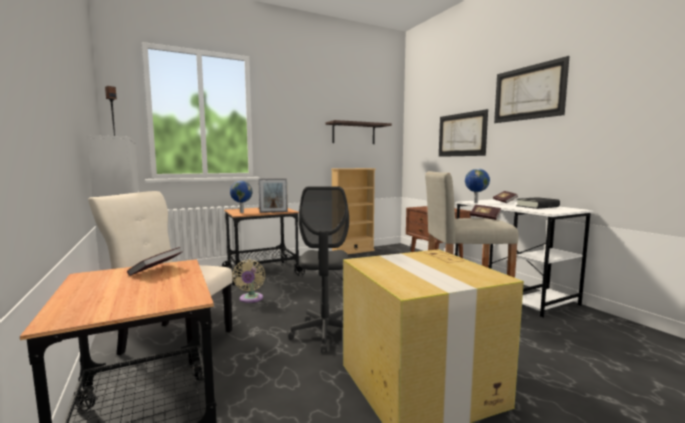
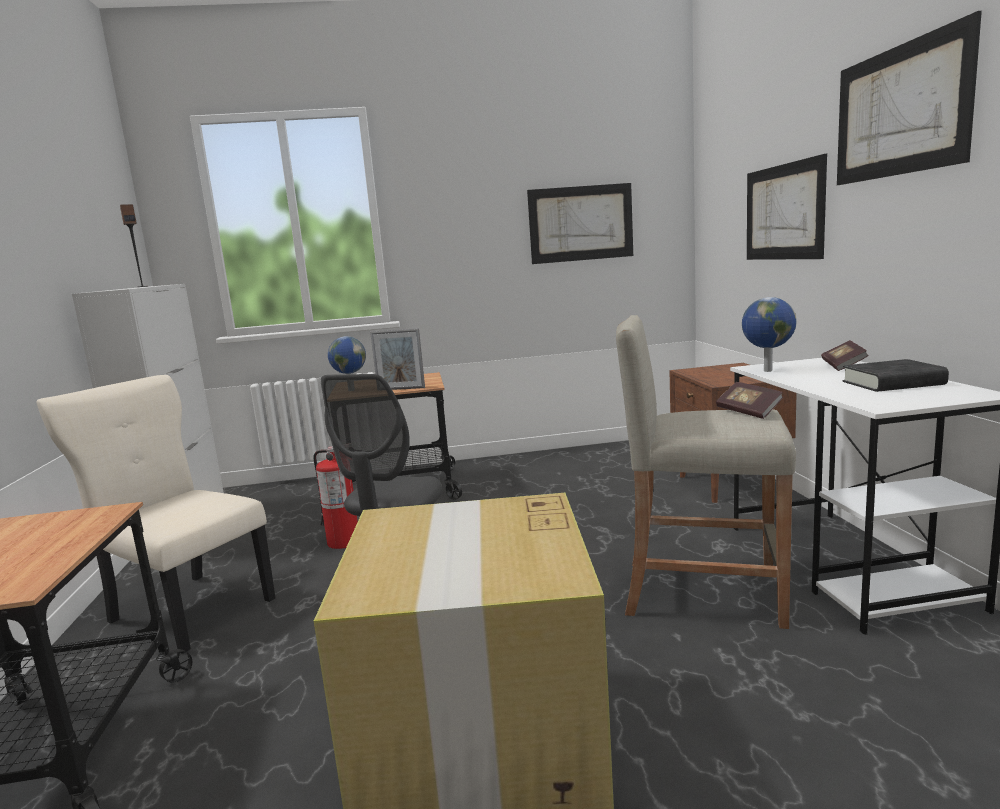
camera: 20 degrees right, 5 degrees up
(156, 270) = (61, 524): book -> none
(250, 299) = (344, 542): beige fan -> fire extinguisher
(353, 133) = (581, 223): shelf -> picture
(353, 251) = (586, 450): beige bookcase -> none

